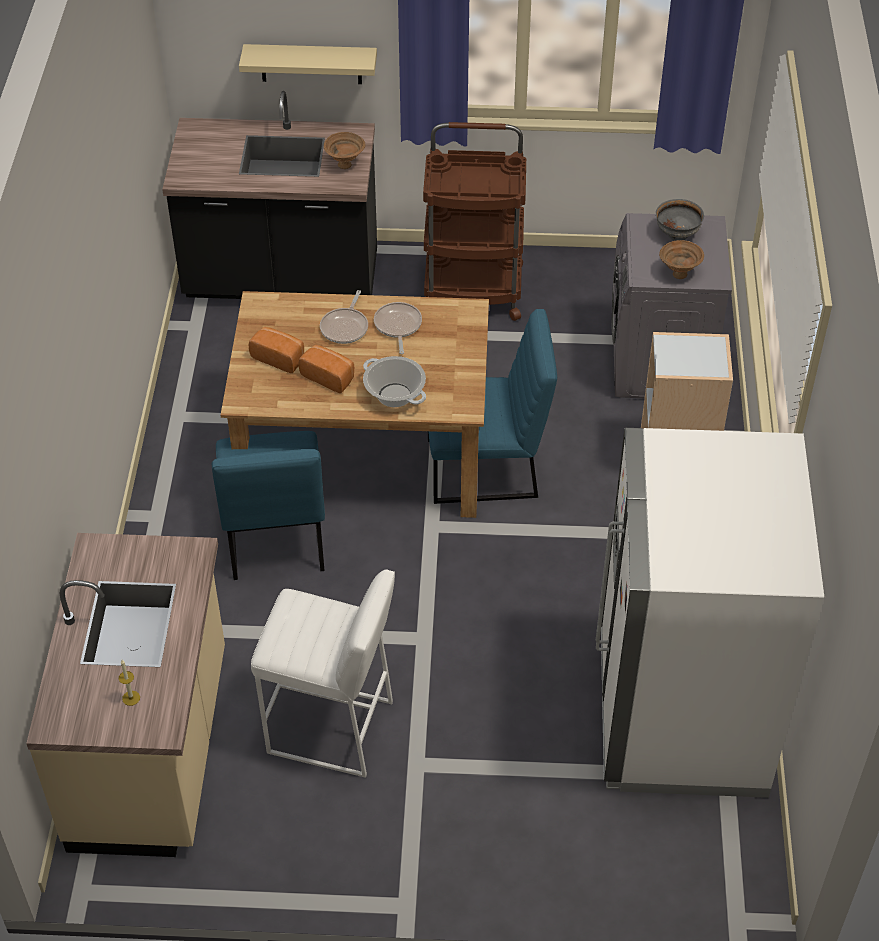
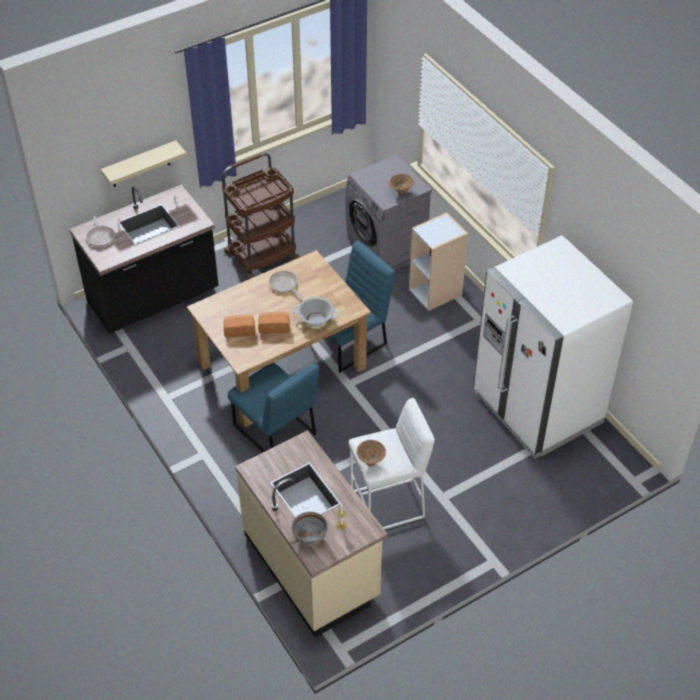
camera: 35 degrees left, 0 degrees up
(345, 164) = (187, 213): brown bowl -> brown bowl (370, 462)
(345, 327) = (258, 298): frying pan -> frying pan (100, 237)
(676, 235) = (382, 174): grey bowl -> grey bowl (310, 538)

